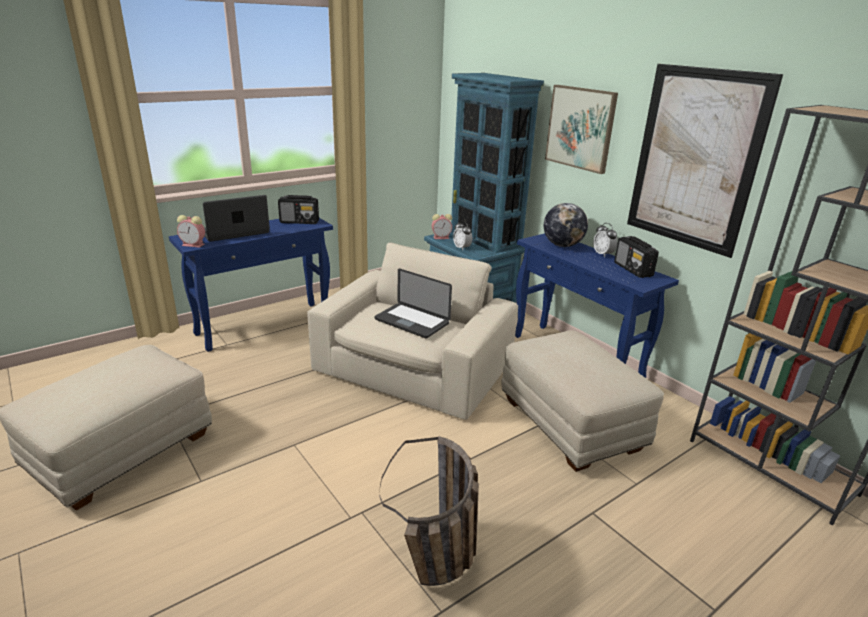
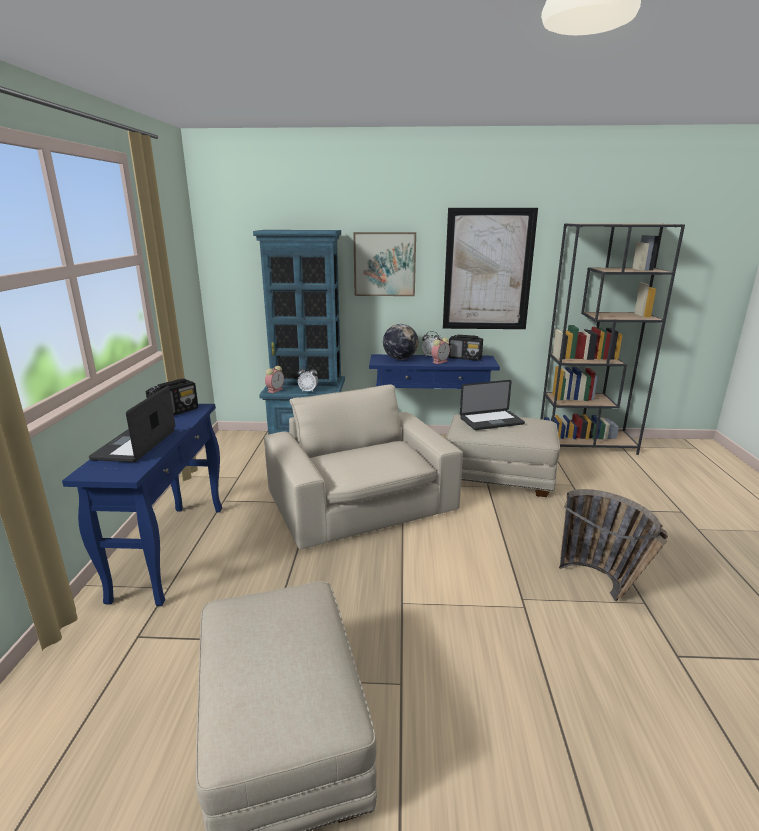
camera: 50 degrees left, 5 degrees down
(194, 245) = (127, 472): alarm clock -> alarm clock (440, 362)
(411, 321) = (374, 454): laptop -> laptop (491, 421)

